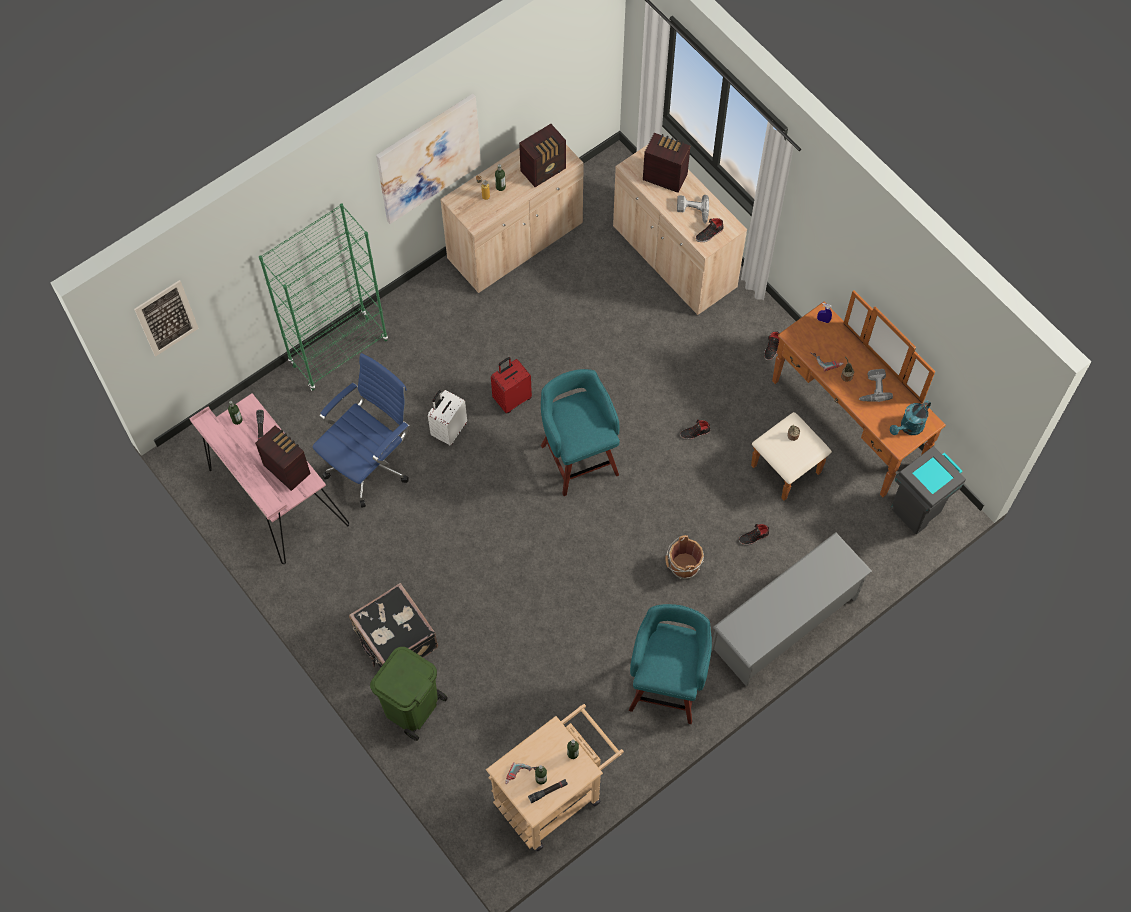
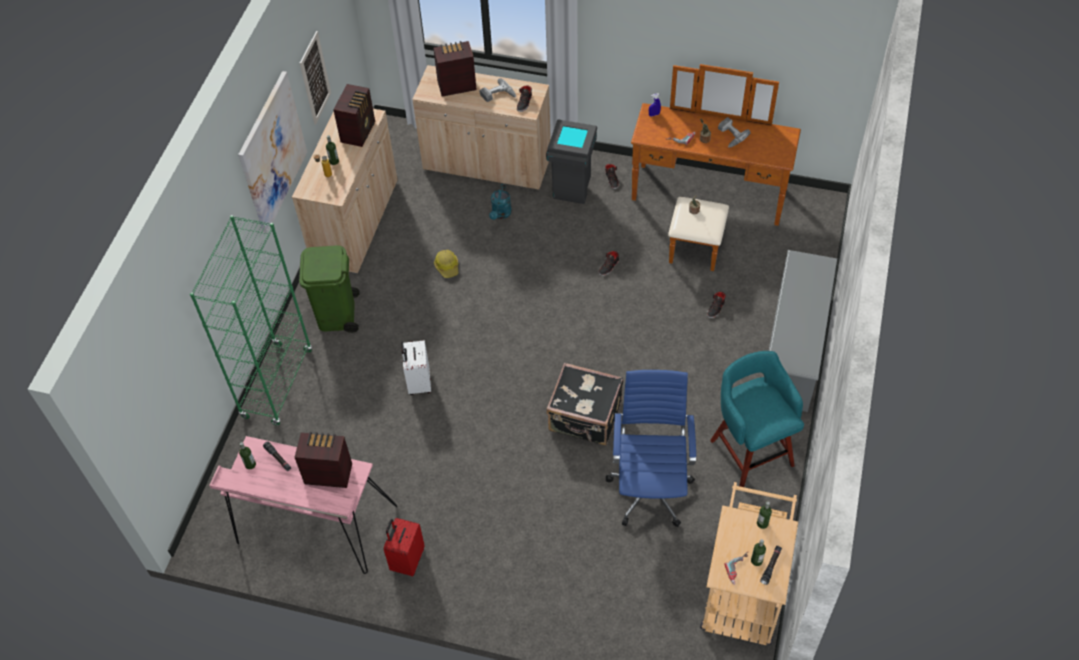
camera: 35 degrees left, 10 degrees down
(166, 318) = (140, 394): picture -> picture (315, 78)
(370, 464) = (375, 448): blue office chair -> blue office chair (650, 488)
(395, 641) = (512, 567): black suitcase -> black suitcase (585, 418)
(411, 708) = (572, 609): green trash can -> green trash can (337, 315)
(512, 398) = (449, 329): red suitcase -> red suitcase (407, 560)
(558, 337) = (447, 266): none -> hard hat
(578, 457) = (538, 337): turquoise stool -> none
(683, 566) = (684, 361): brown bucket -> none
(909, 427) = (778, 145): turquoise watering can -> turquoise watering can (500, 214)
(917, 510) = (808, 219): grey trash can -> grey trash can (572, 189)

